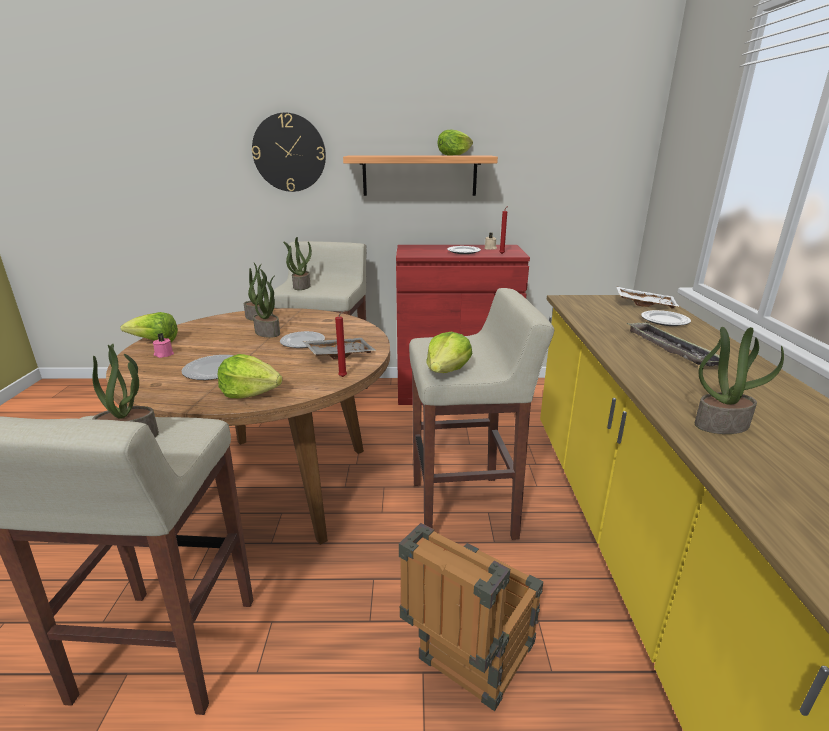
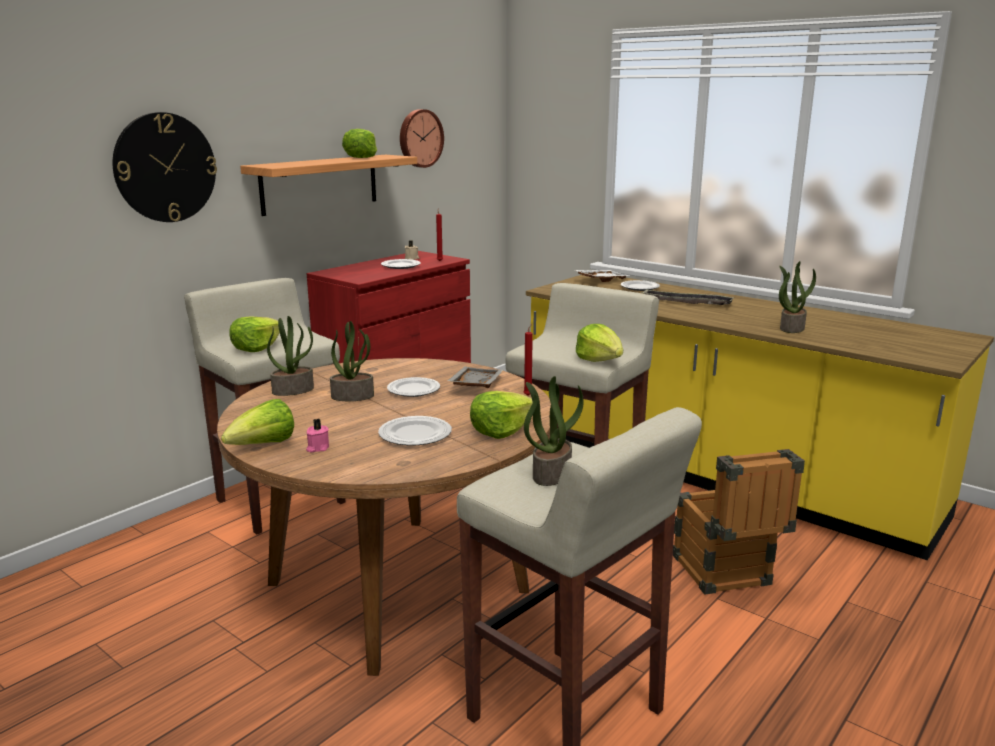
camera: 50 degrees left, 5 degrees down
(301, 286) = (256, 348): potted plant -> lettuce
(535, 142) = (419, 138): none -> wall clock

